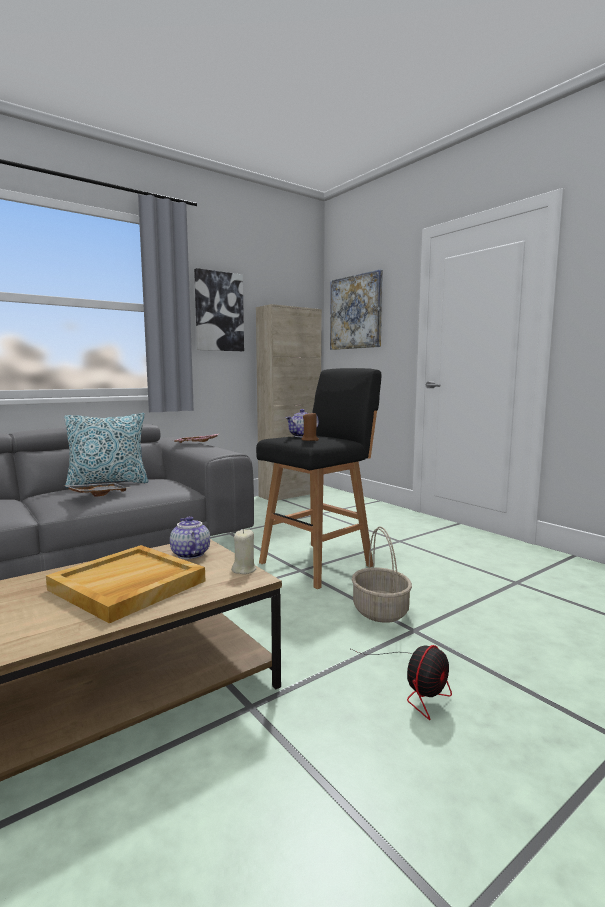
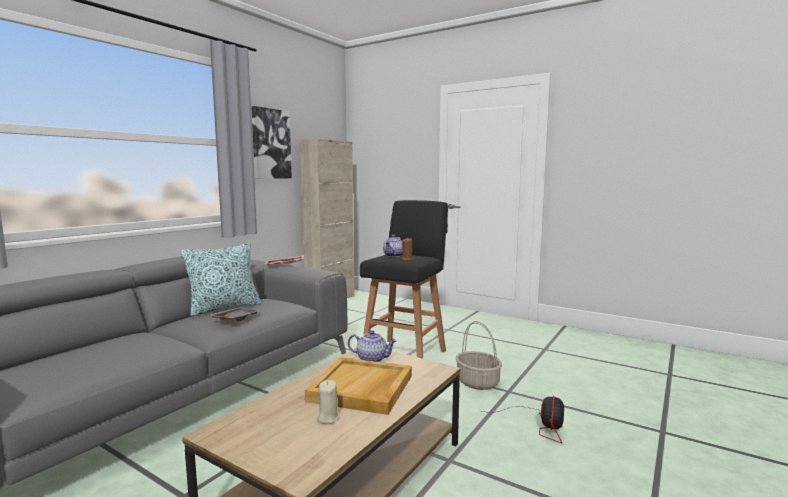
camera: 20 degrees left, 0 degrees up
(189, 554) = (372, 359): teapot -> teapot turned 150 degrees clockwise
(244, 569) = (426, 364): beige candle -> beige candle (328, 418)
(356, 312) = (380, 145): picture -> none

